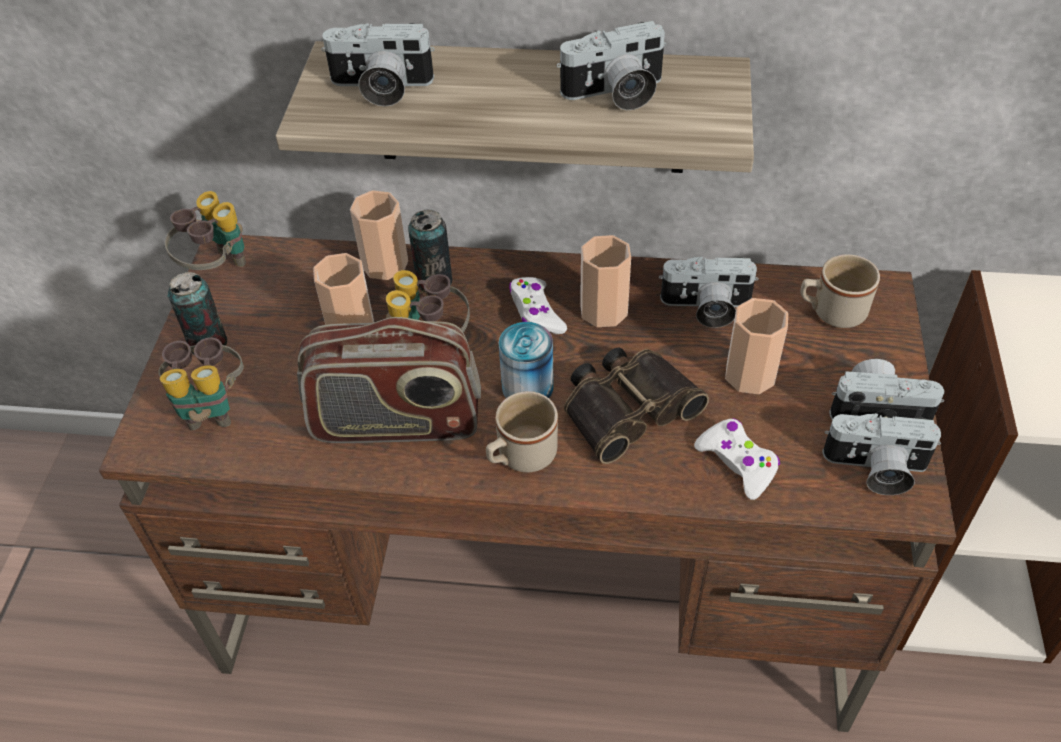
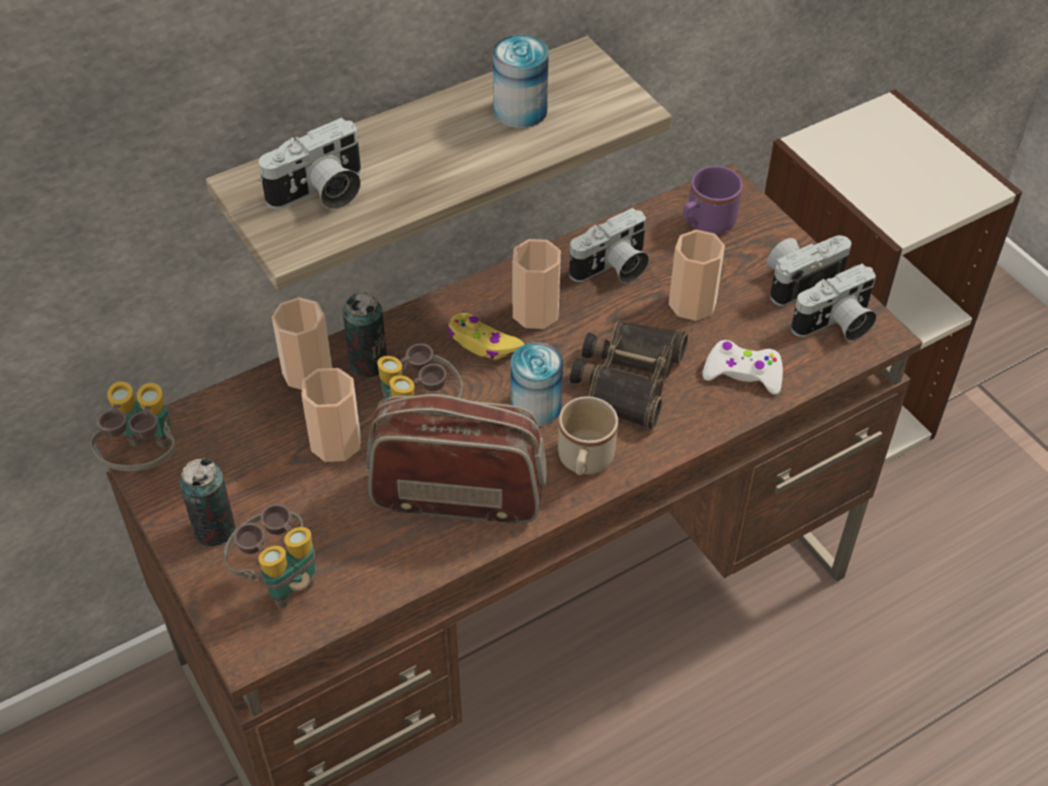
camera: 40 degrees left, 0 degrees up
(396, 422) = (458, 495): radio -> radio turned 135 degrees counterclockwise
(536, 312) = (483, 343): white game controller -> yellow game controller
(615, 94) = (520, 111): camera -> can
(831, 312) = (705, 224): beige mug -> purple mug

